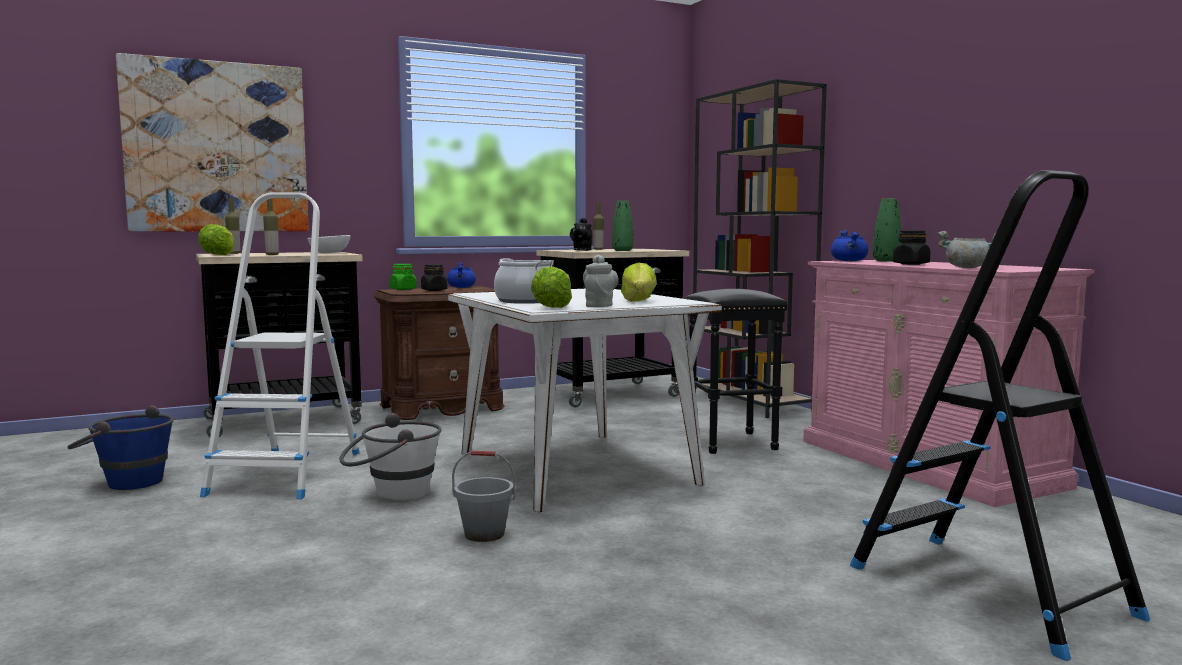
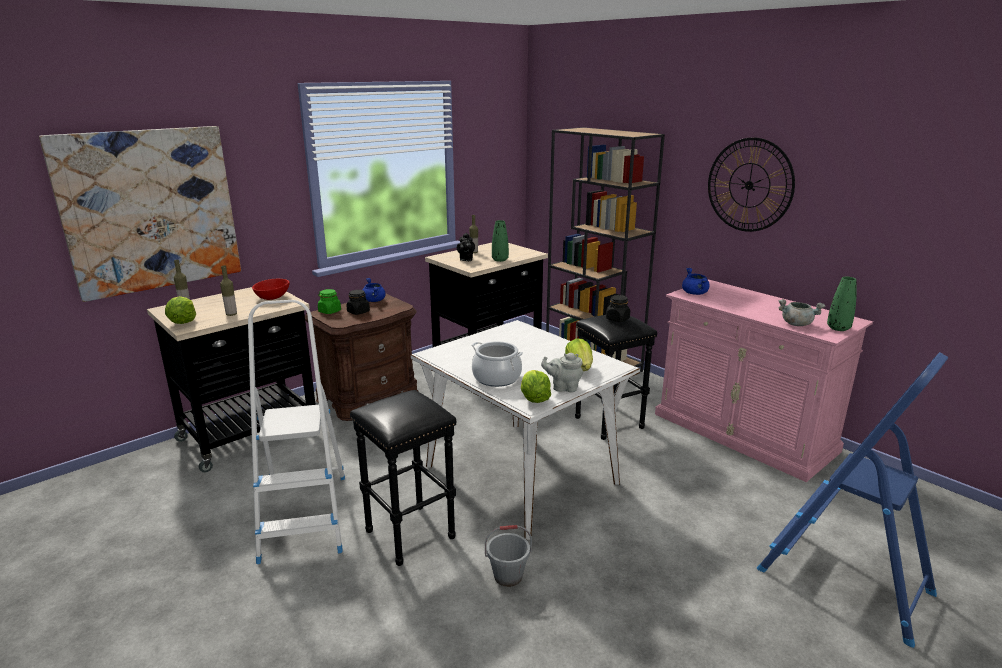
camera: 15 degrees left, 15 degrees up
(125, 482) = (175, 552): blue bucket -> none
(330, 253) = (273, 297): white bowl -> red bowl
(391, 494) = (408, 534): white bucket -> black stool
(600, 306) = (563, 387): grey teapot -> grey teapot turned 75 degrees counterclockwise
(886, 261) = (718, 290): green vase -> green vase (838, 328)
(910, 264) = (747, 307): black jar -> black jar (617, 319)
(925, 122) = (749, 185): none -> wall clock
(985, 589) = (842, 580): black step ladder -> blue step ladder

